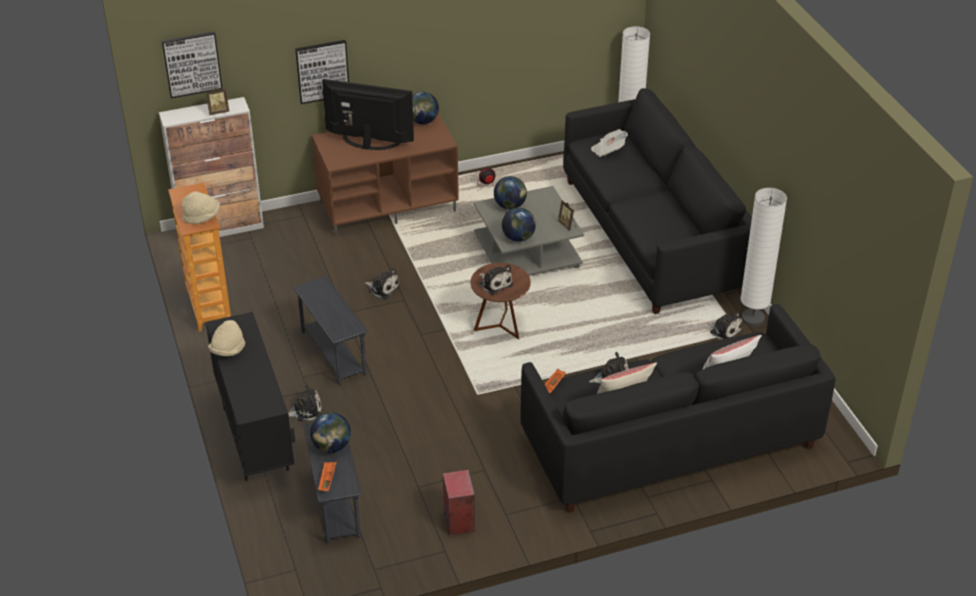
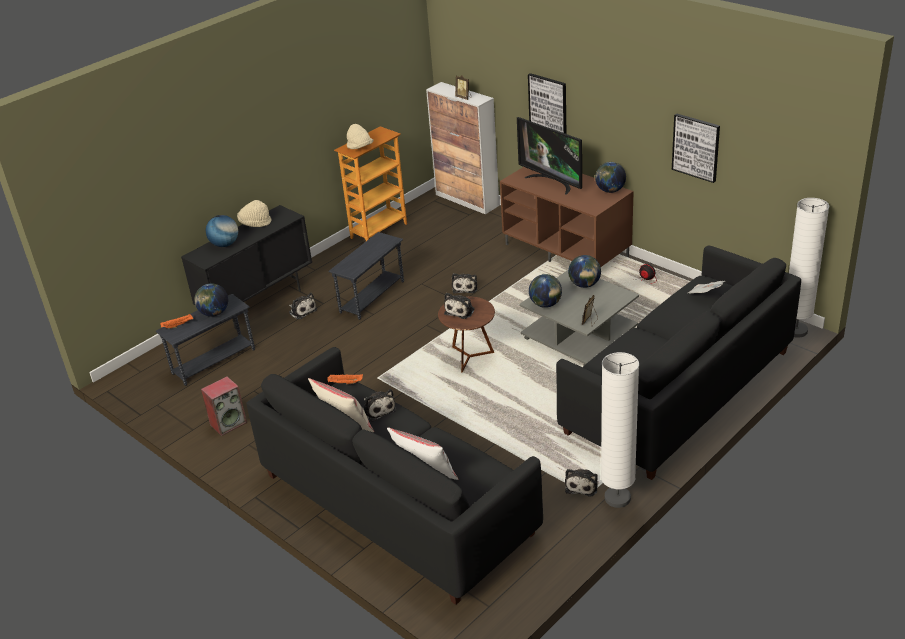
camera: 65 degrees right, 5 degrees down
(192, 64) = (463, 52): picture -> picture (696, 147)
(249, 384) = (225, 244): none -> globe
(368, 144) = (552, 182): television -> television turned 150 degrees clockwise

